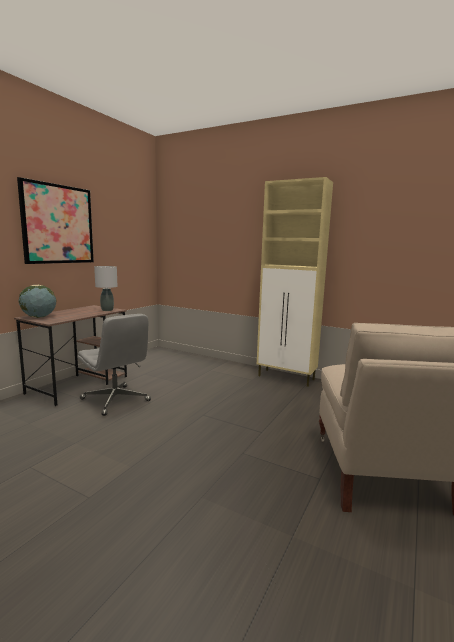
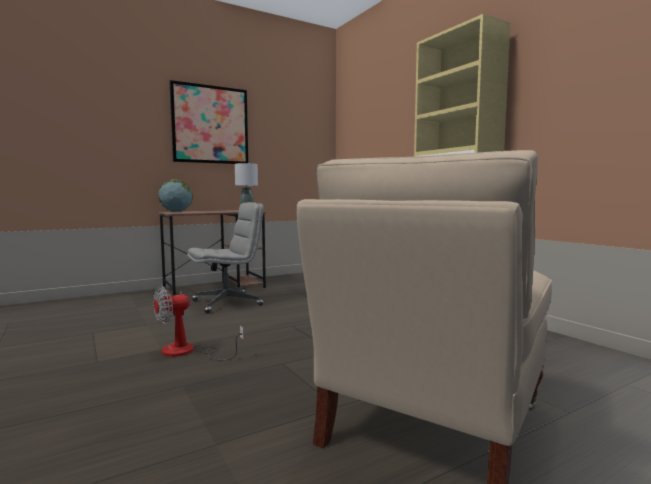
camera: 30 degrees right, 5 degrees down
(116, 400) = (227, 302): grey office chair -> grey office chair turned 105 degrees counterclockwise
(158, 463) = (188, 352): none -> fan

